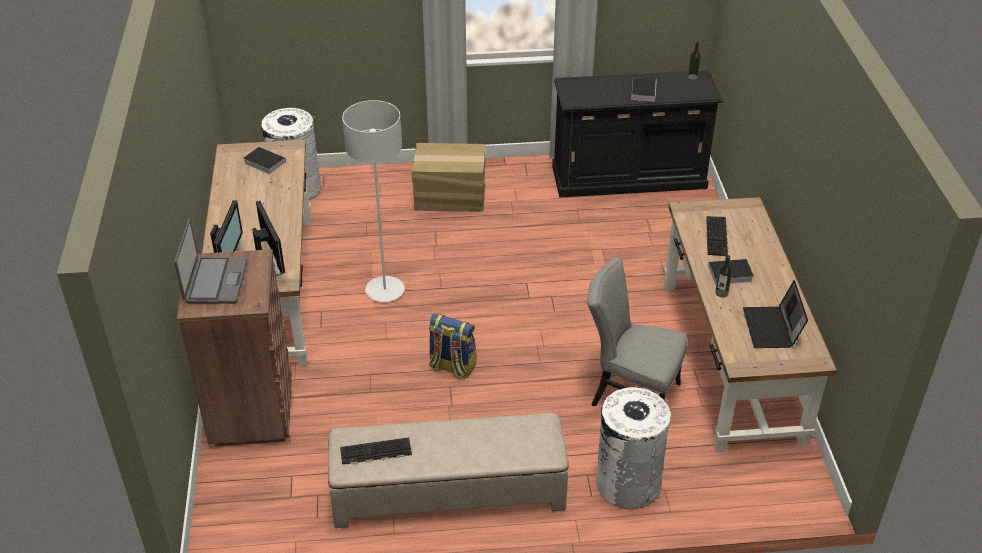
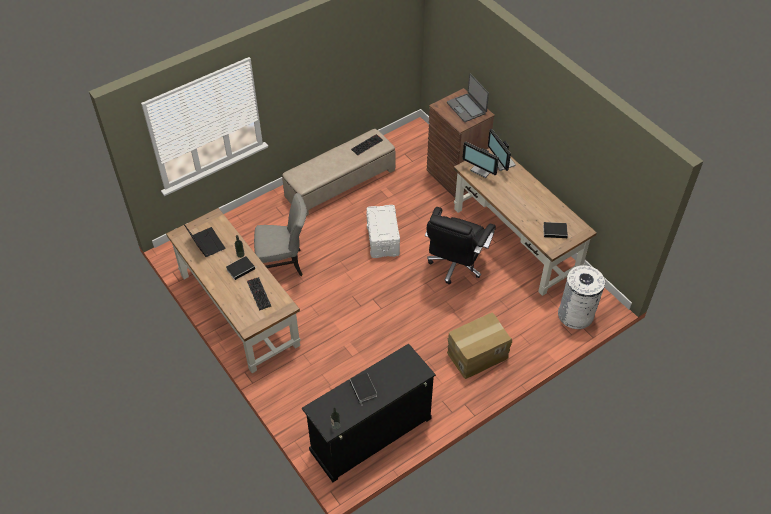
camera: 150 degrees right, 10 degrees up
(385, 290) = (454, 267): grey floor lamp -> black office chair
(452, 366) = (383, 239): backpack -> white storage box
(628, 483) = (262, 219): white trash can -> none

